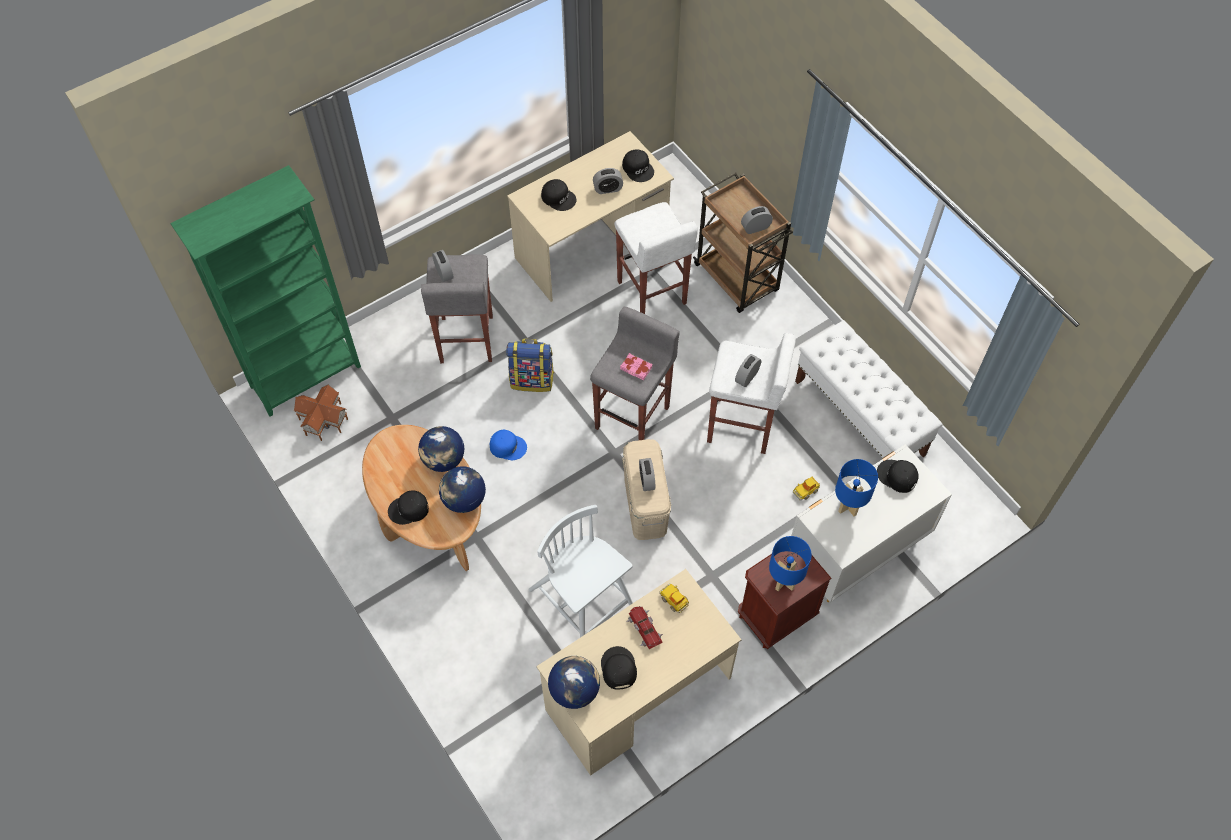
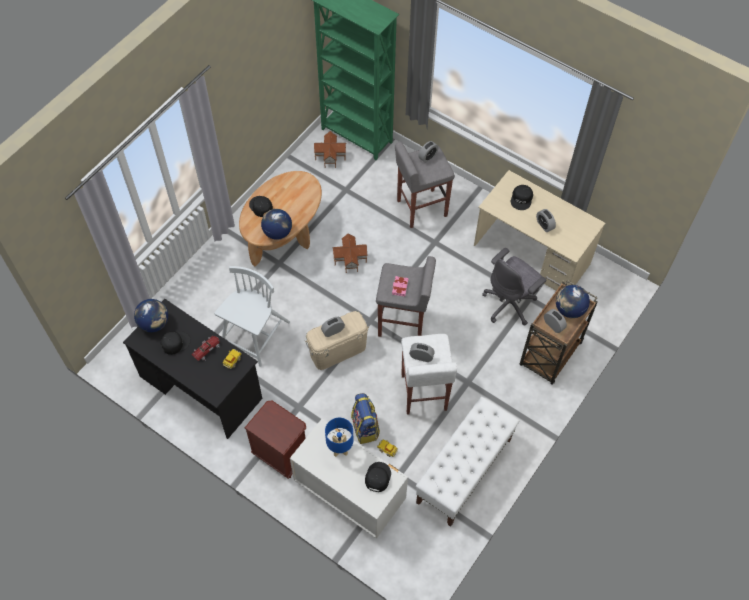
camera: 70 degrees right, 0 degrees up
(444, 460) = (301, 212): globe -> globe (569, 310)
(508, 446) = (350, 258): blue cap -> toy house
(532, 379) = (407, 255): backpack -> backpack (365, 428)
(638, 168) = (573, 238): black cap -> none
(638, 694) = (201, 387): beige desk -> black desk
(651, 293) = (510, 304): white stool -> grey office chair
(783, 582) = (269, 425): blue table lamp -> none

